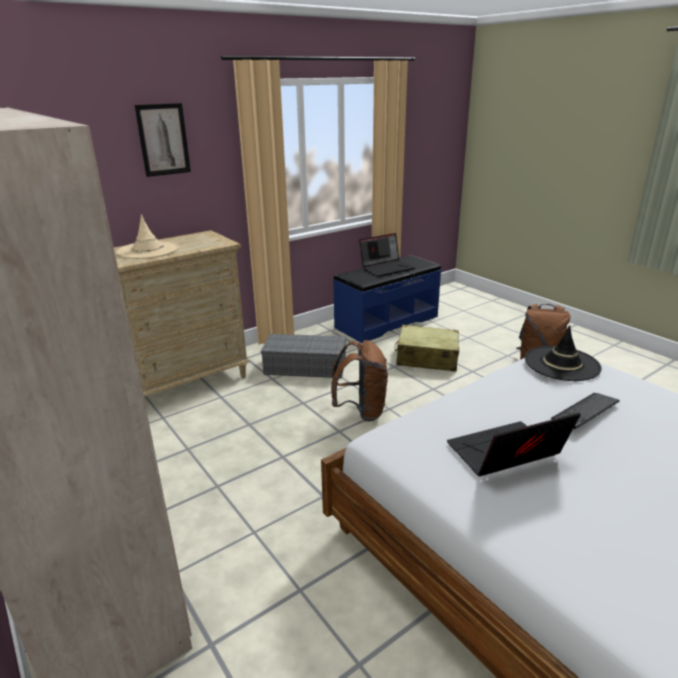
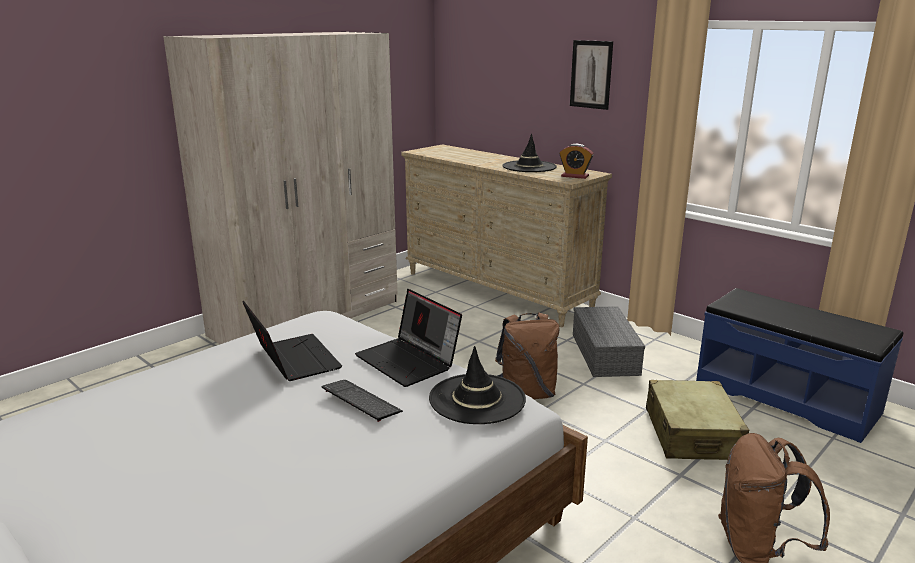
camera: 80 degrees right, 5 degrees down
(148, 250) = (529, 167): beige hat -> black hat
(209, 240) = (575, 176): none -> alarm clock
(387, 268) = (806, 315): laptop -> laptop (409, 361)

